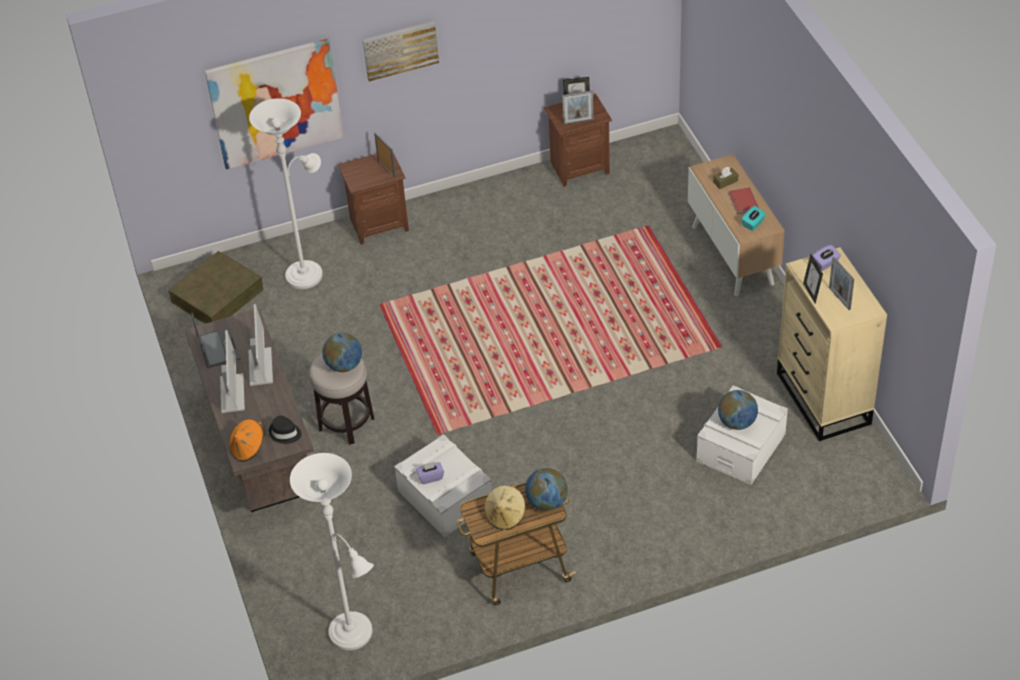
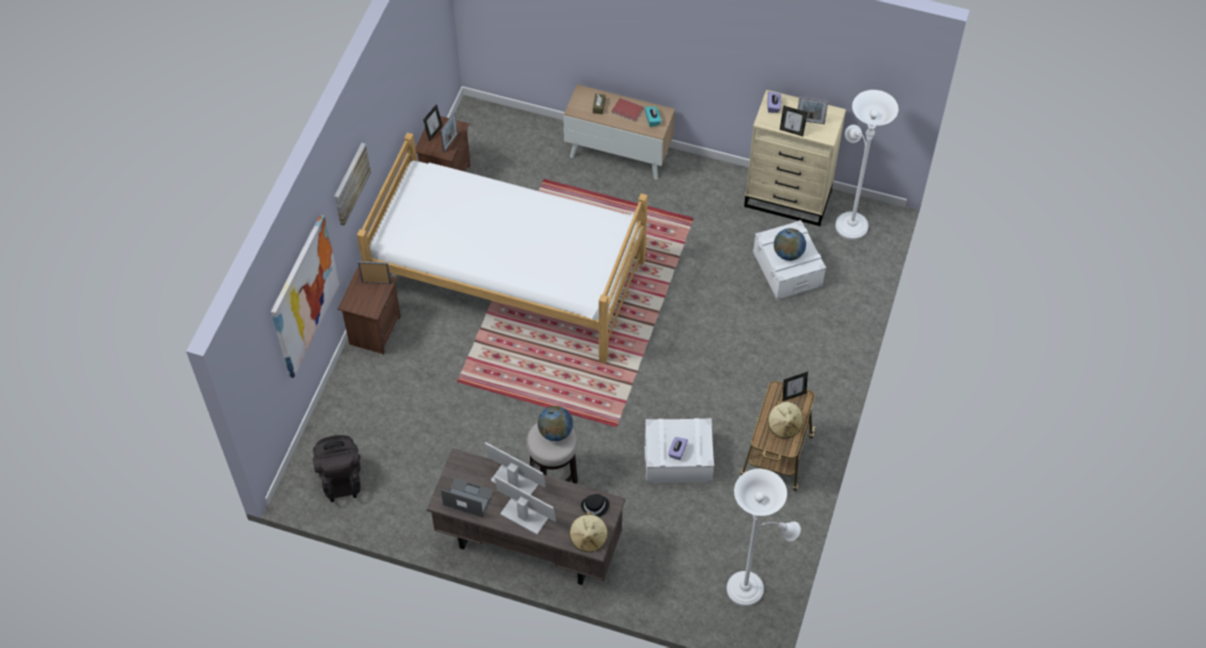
camera: 55 degrees left, 10 degrees up
(217, 296) = (341, 478): brown storage box -> black backpack
(248, 449) = (588, 538): orange hat -> beige hat
(307, 272) = (377, 405): white floor lamp -> white floor lamp (849, 223)
(519, 268) = (508, 277): none -> bed
(547, 502) = (793, 395): globe -> picture frame

